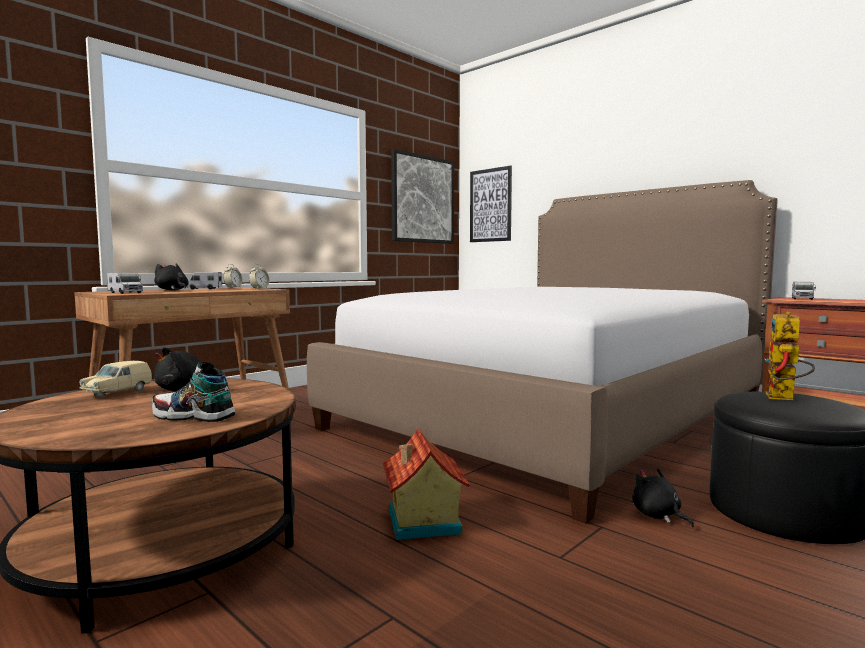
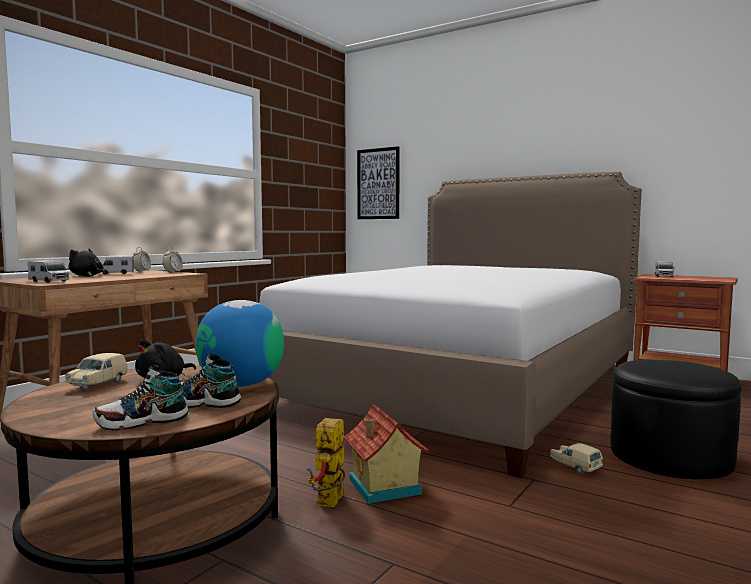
camera: 10 degrees left, 0 degrees up
(111, 433) = (142, 422): none -> shoe
(257, 399) = (241, 384): none -> globe
(423, 199) = (313, 177): picture -> none
(658, 515) = (575, 467): black plush toy -> beige toy car
(784, 398) = (668, 365): toy robot -> toy robot (330, 504)

